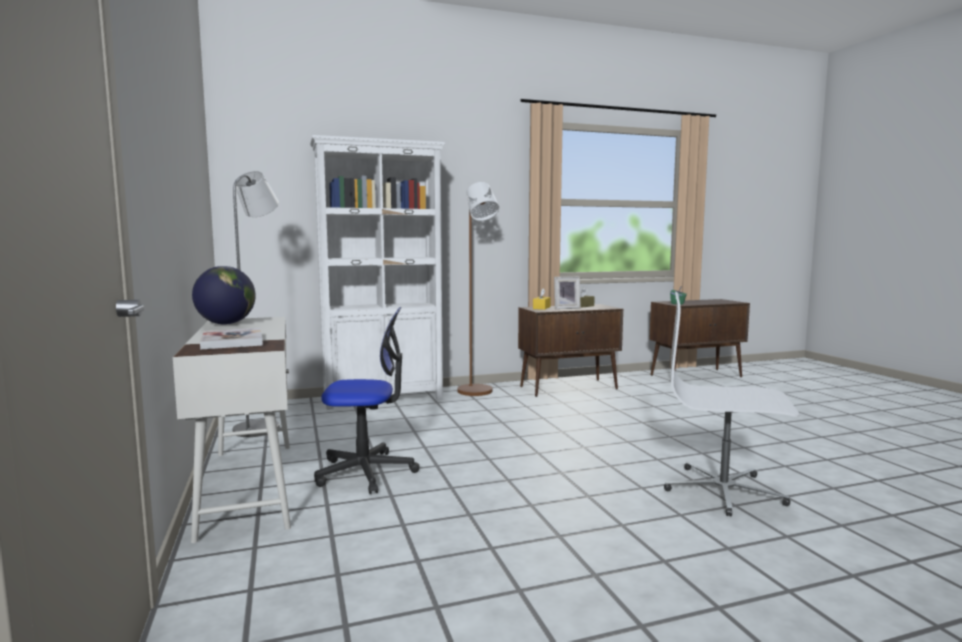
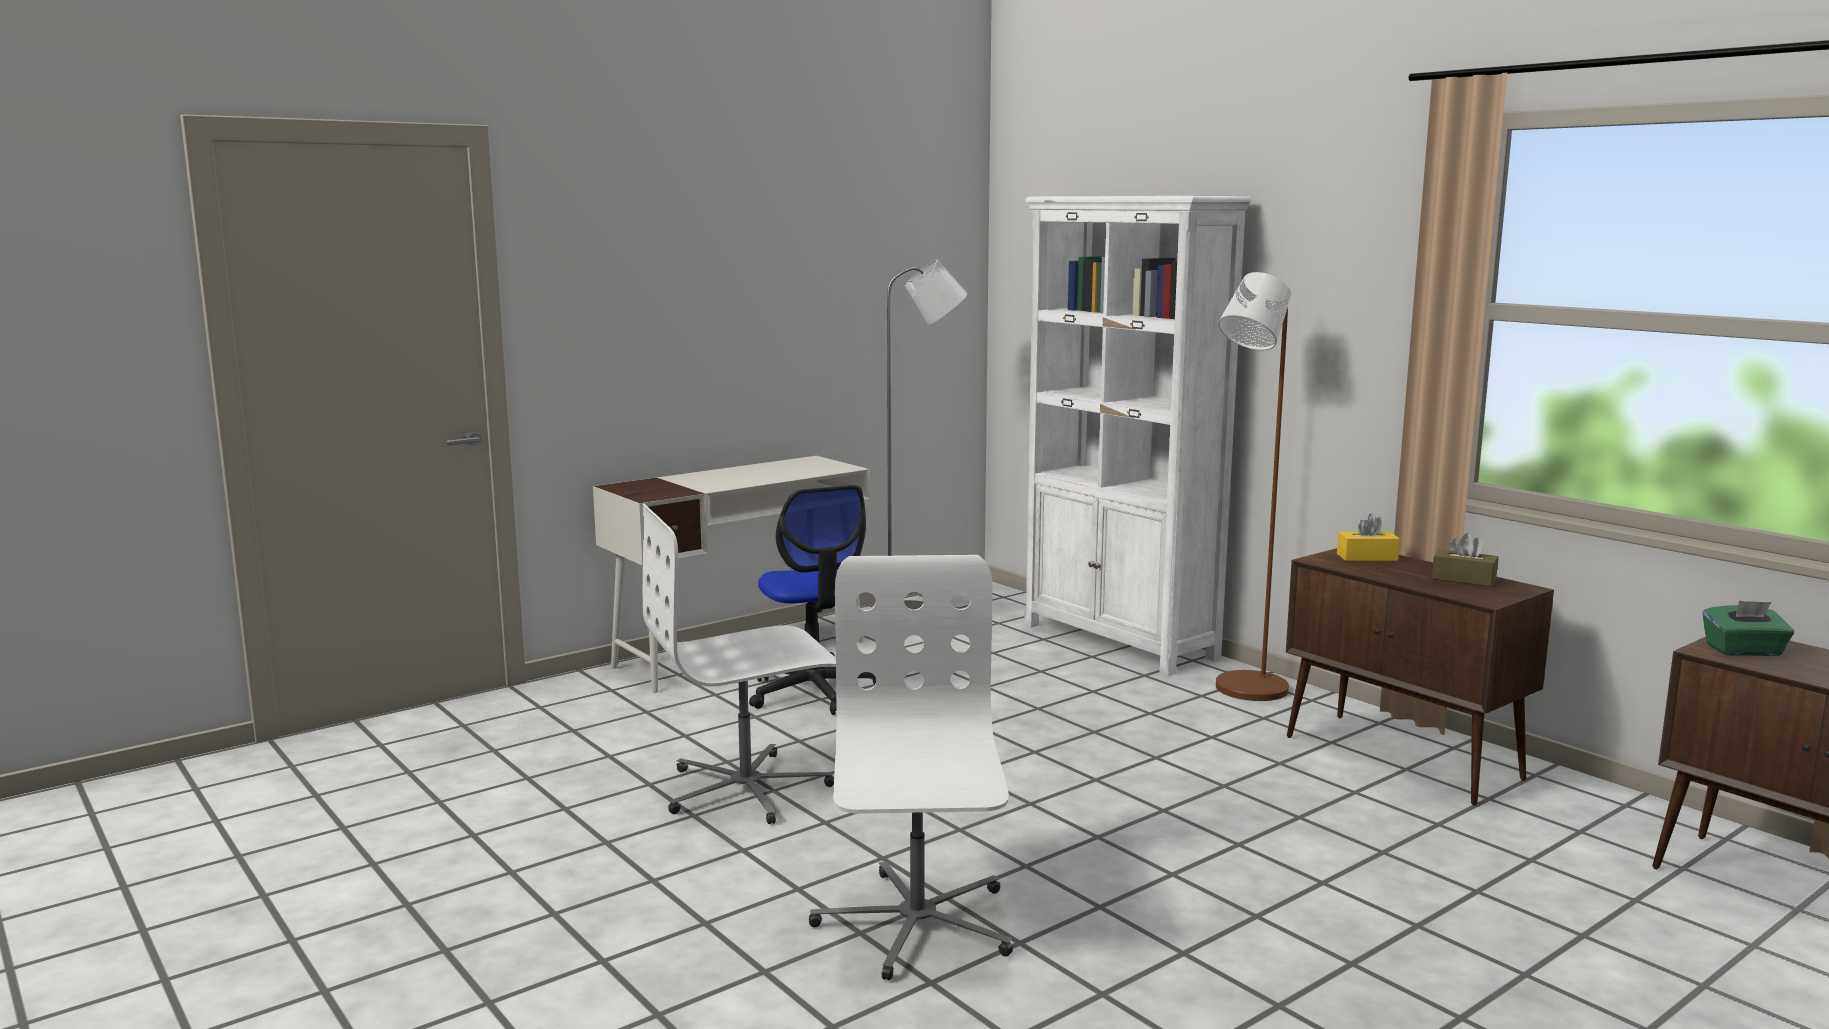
camera: 70 degrees right, 5 degrees up
(226, 324) = (786, 464): globe -> none
(232, 341) = (678, 484): book -> none
(524, 513) = (747, 789): none -> white office chair
(566, 308) = (1397, 571): picture frame -> none

